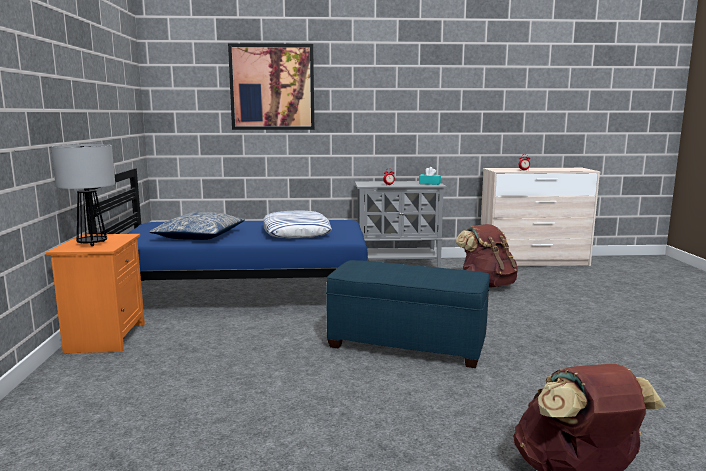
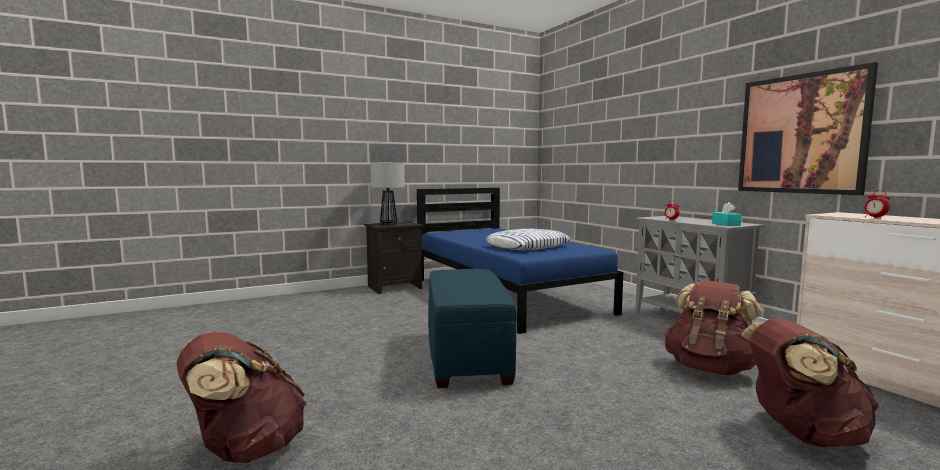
camera: 65 degrees right, 5 degrees down
(105, 337) = (395, 287): orange nightstand -> black nightstand
(199, 236) = (473, 237): pillow -> none
(272, 87) = (610, 119): picture -> picture (801, 134)
(578, 294) = (802, 433): none -> brown backpack

